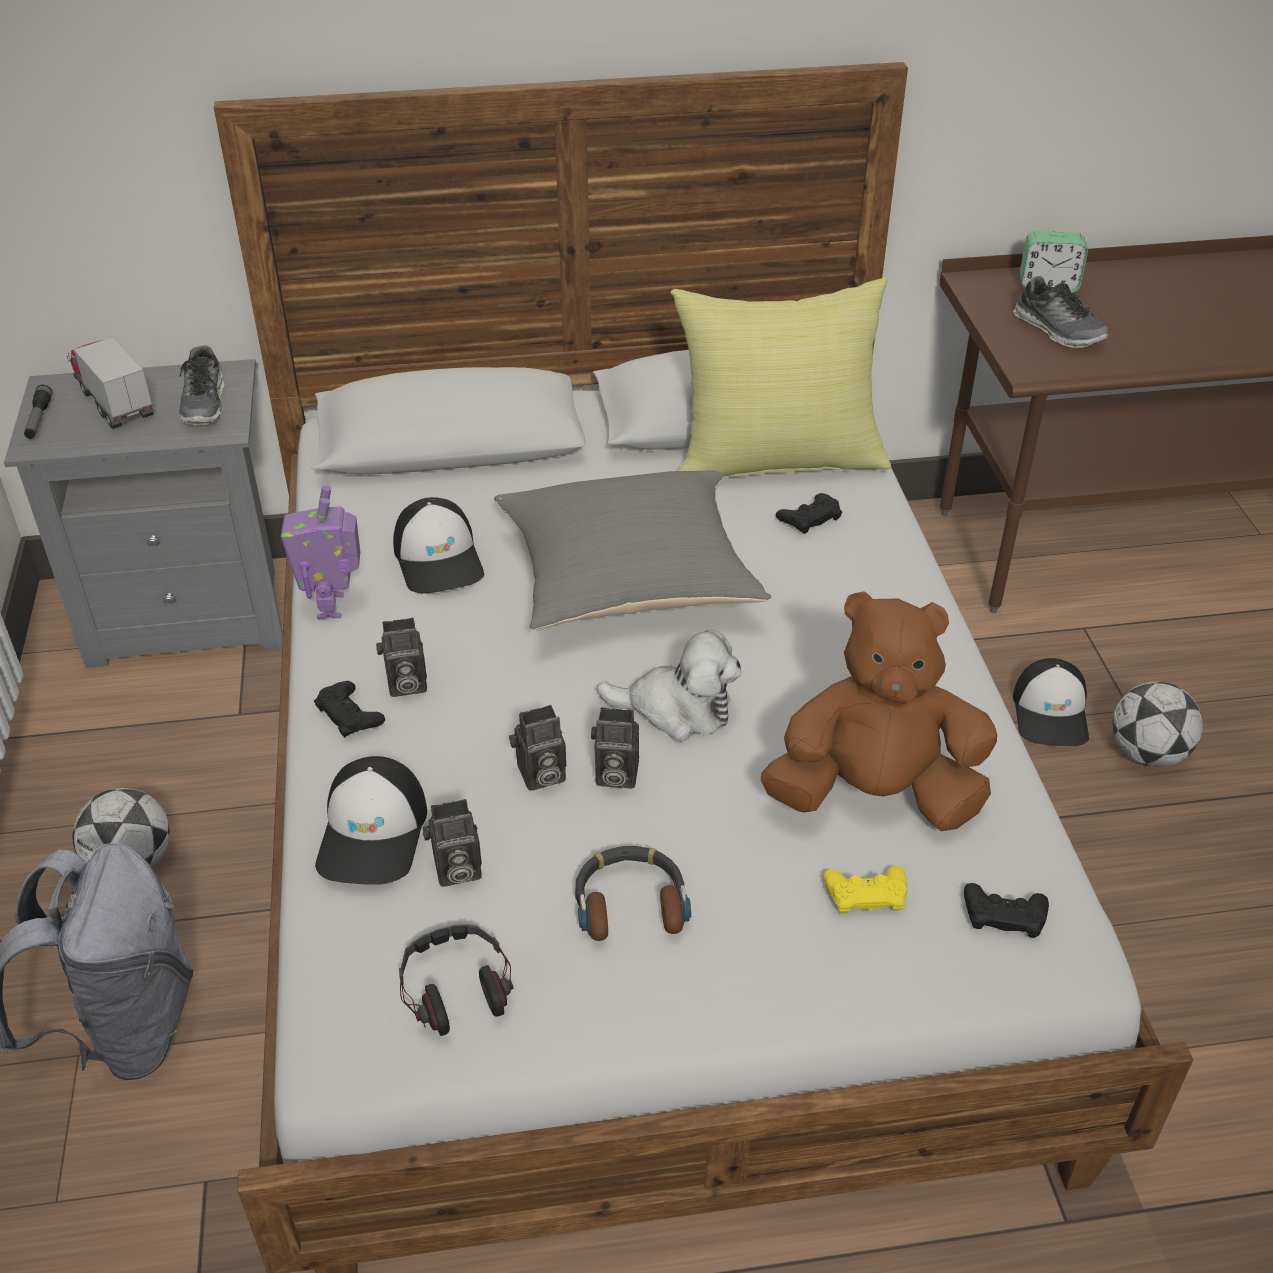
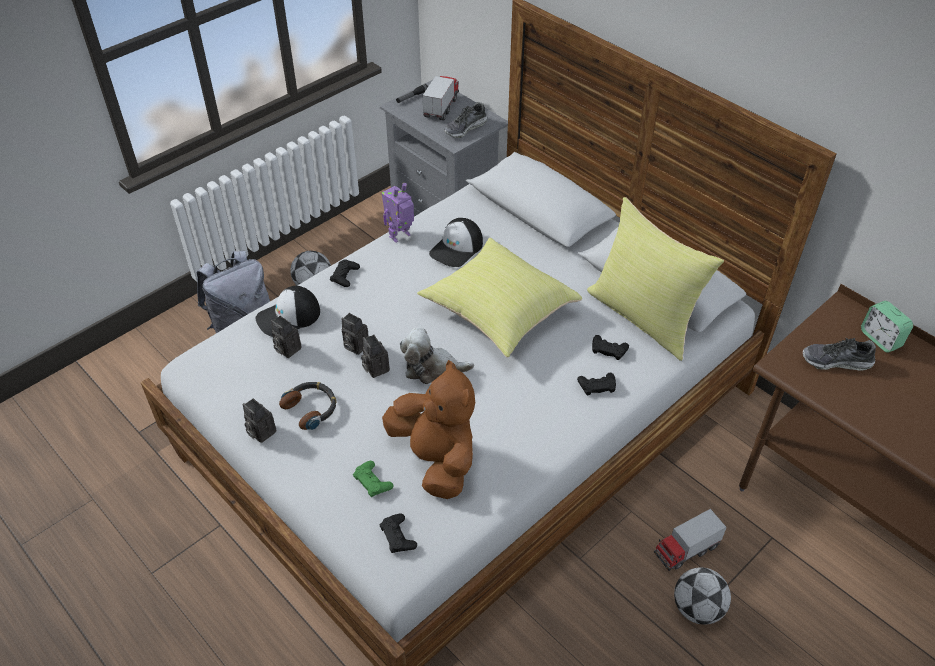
camera: 55 degrees right, 5 degrees up
(405, 685) = (374, 281): camera -> camera (260, 432)
(455, 987) = (233, 380): headphones -> none
(627, 585) = (497, 312): grey pillow -> yellow pillow
(677, 709) = (432, 368): plush toy -> plush toy turned 120 degrees clockwise
(866, 893) = (372, 481): yellow game controller -> green game controller
(868, 561) = (597, 386): none -> black game controller
(1051, 713) = (686, 550): cap -> toy truck
(1058, 330) = (836, 361): shoe -> shoe turned 75 degrees clockwise

